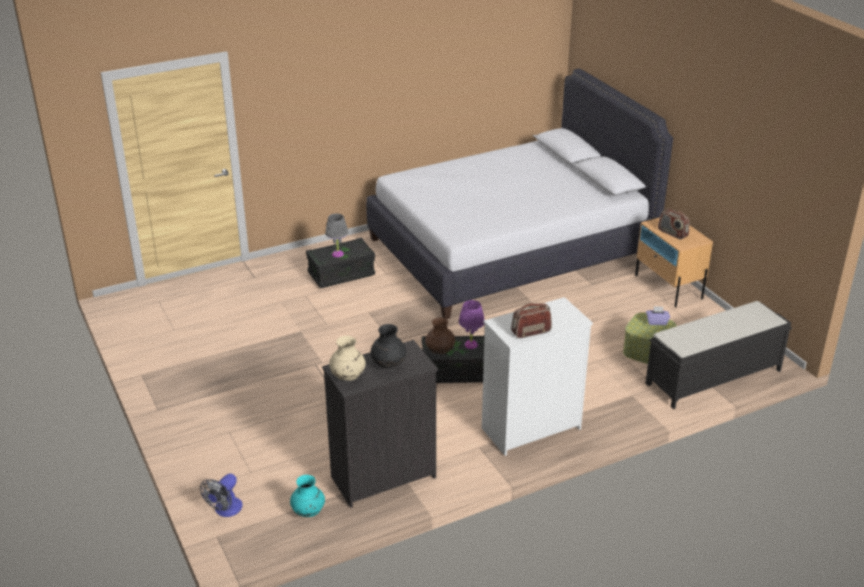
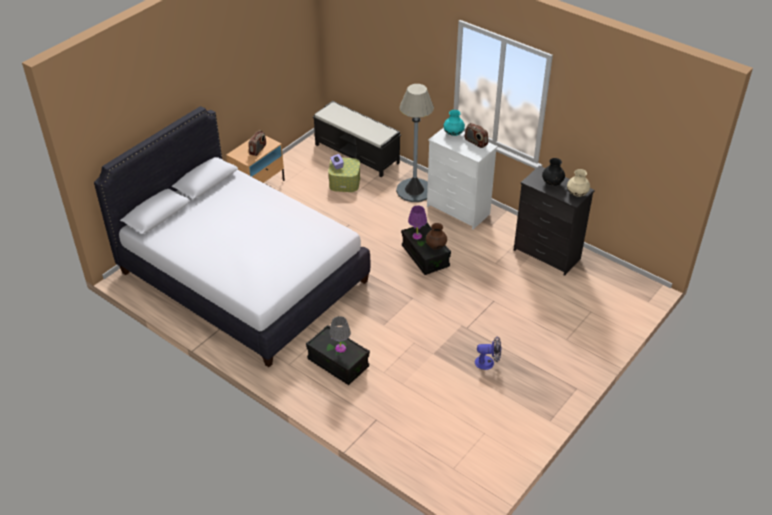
camera: 115 degrees left, 10 degrees up
(225, 510) = (628, 308): fan -> fan (488, 362)
(308, 512) = (598, 273): turquoise vase -> turquoise vase (453, 134)
(598, 403) = (414, 190): none -> grey floor lamp

